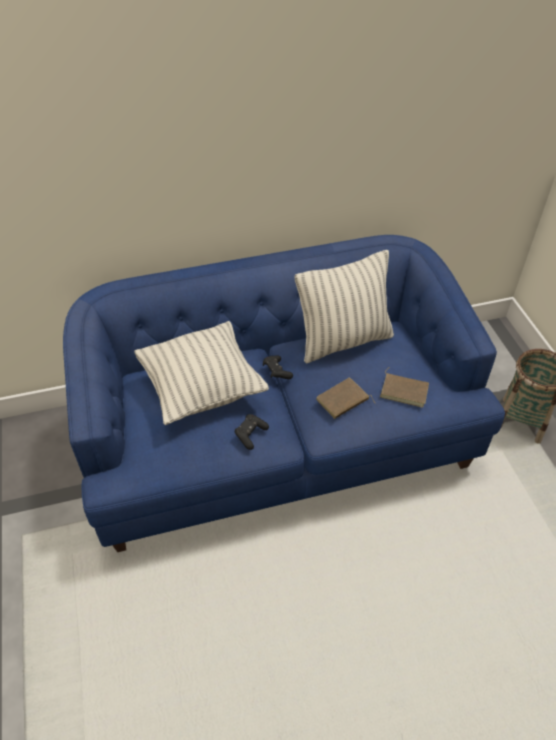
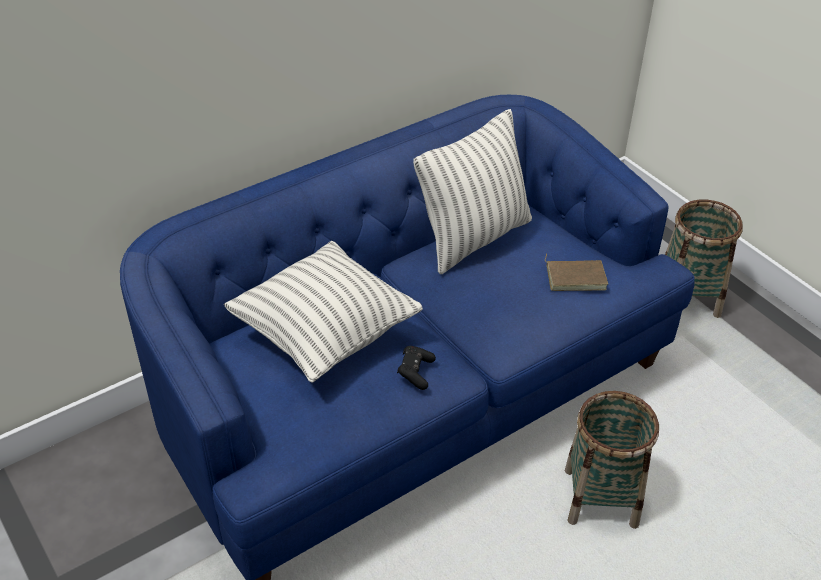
camera: 20 degrees left, 5 degrees down
(276, 372) = (408, 293): black game controller -> none
(343, 401) = (509, 306): brown book -> none
(382, 559) = (600, 498): none -> basket

